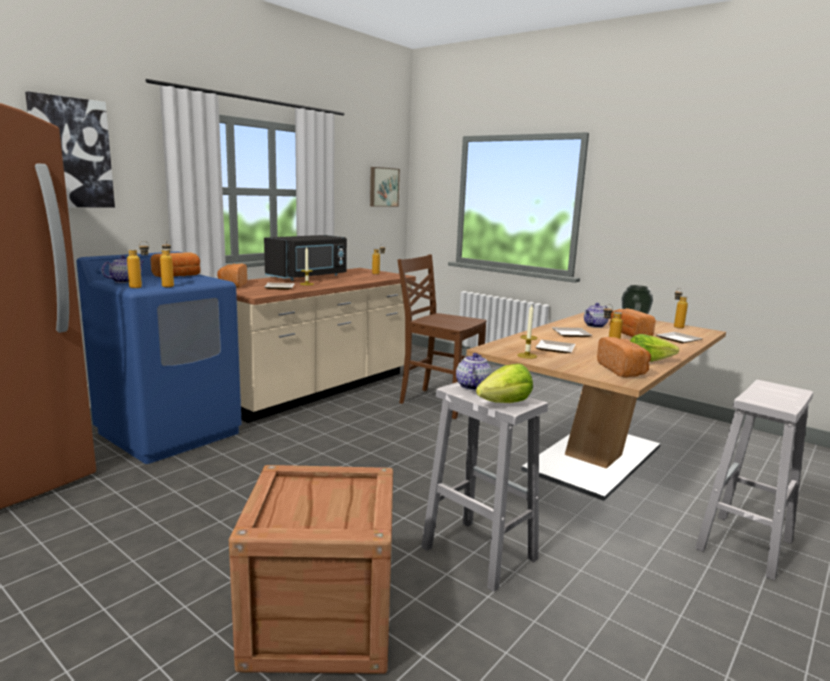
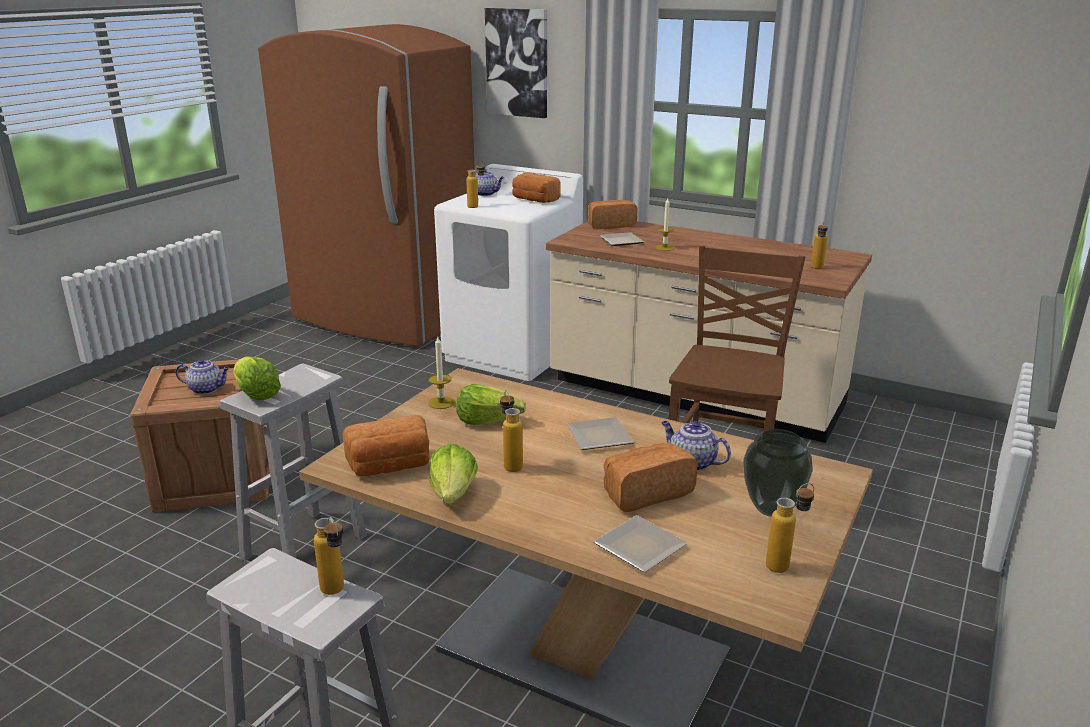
camera: 80 degrees right, 10 degrees up
(141, 287) = (461, 202): bottle -> bottle (336, 593)
(170, 432) = (513, 352): blue washing machine -> white washing machine
(309, 277) = (723, 242): black microwave -> none
(383, 187) = (1006, 117): picture -> none
(472, 386) = (310, 378): teapot -> teapot (207, 389)
(553, 349) = (488, 421): plate -> lettuce

